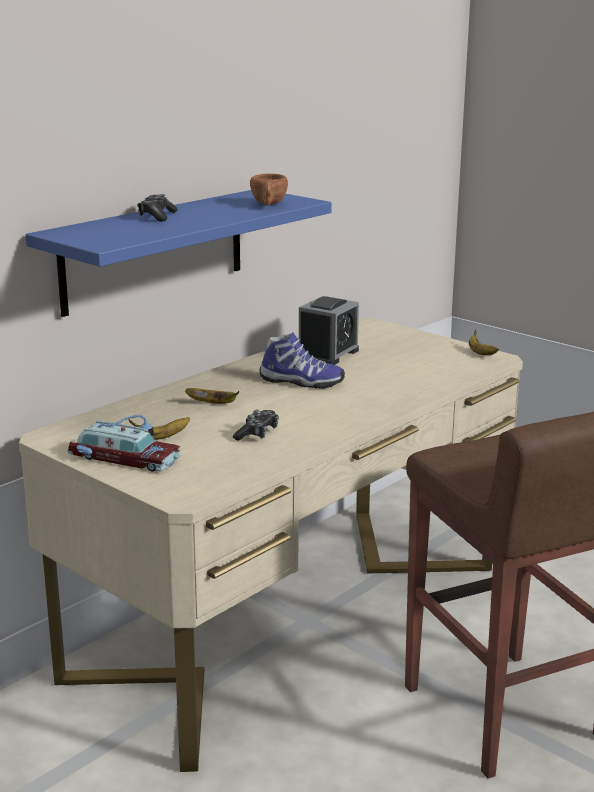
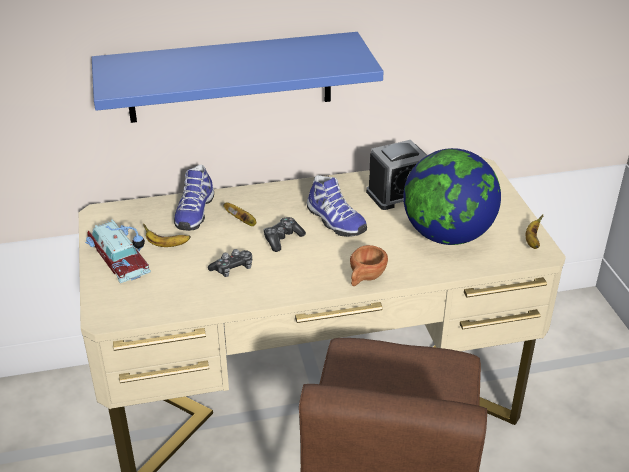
camera: 35 degrees right, 15 degrees up
(153, 410) = (194, 212): none -> shoe
(157, 216) = (211, 57): game controller -> game controller (282, 239)
(268, 205) = (321, 62): brown cup -> brown cup (365, 278)
(410, 366) = (447, 235): none -> globe

